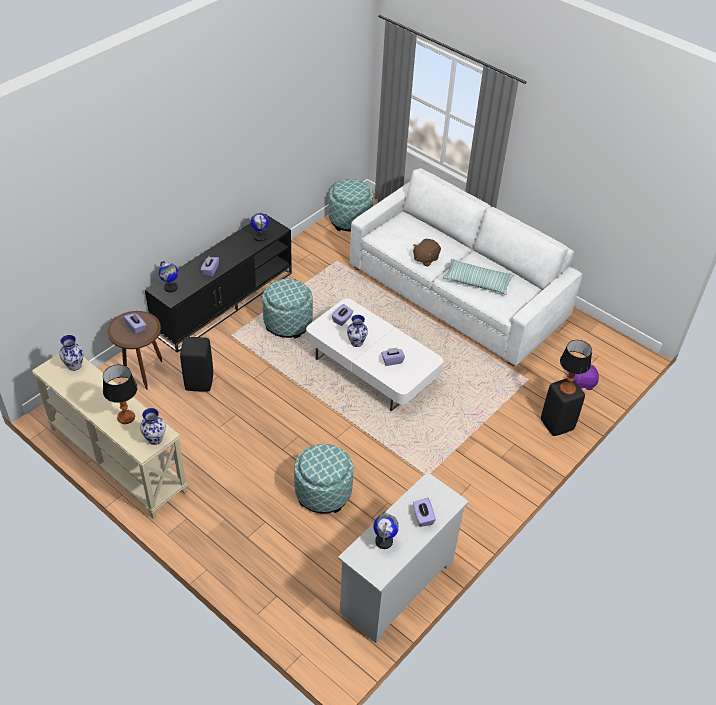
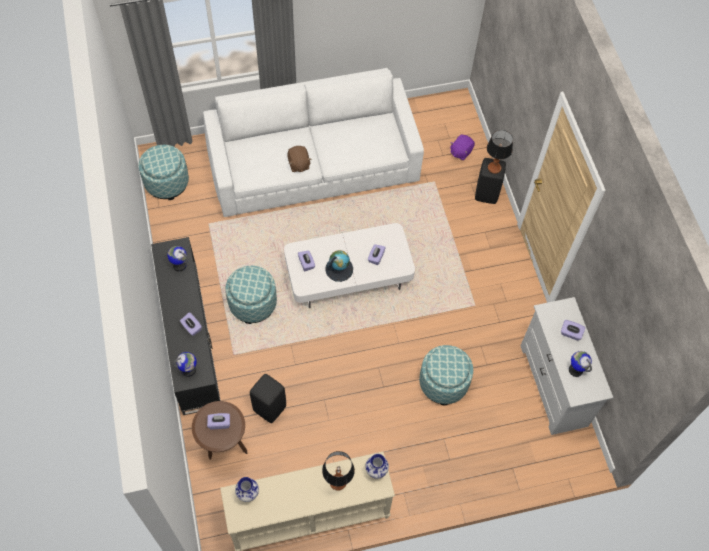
camera: 55 degrees left, 15 degrees up
(357, 342) = (339, 269): vase -> globe
(477, 282) = (351, 148): pillow -> none

